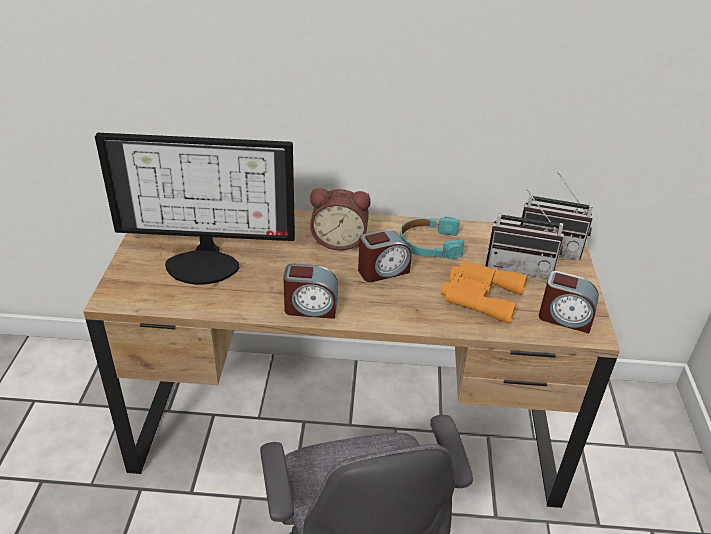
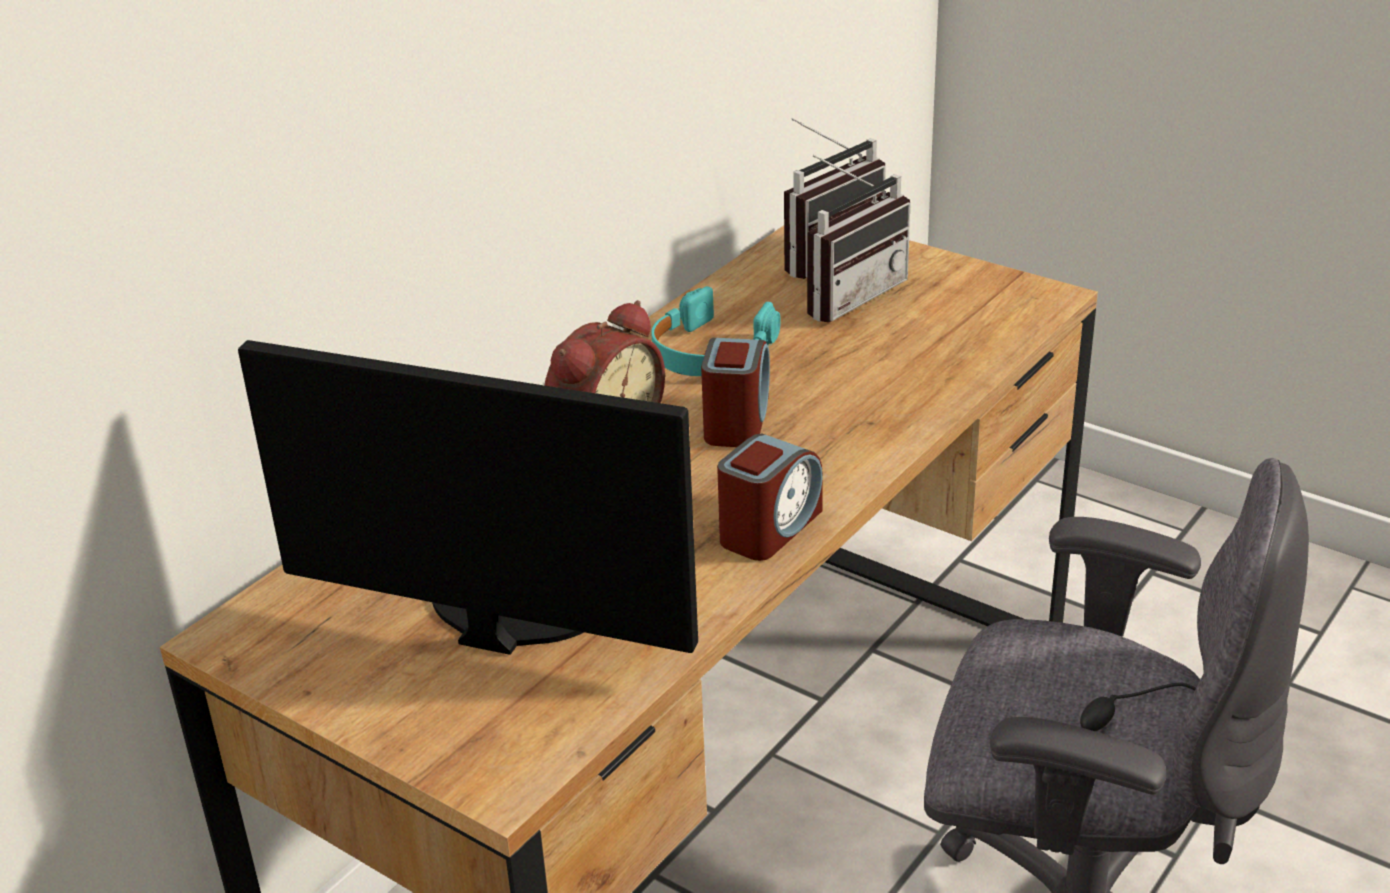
camera: 55 degrees left, 5 degrees down
(205, 262) = (503, 617): monitor -> monitor turned 105 degrees counterclockwise
(479, 295) = (885, 353): orange binoculars -> none
(565, 318) = (998, 304): alarm clock -> none

